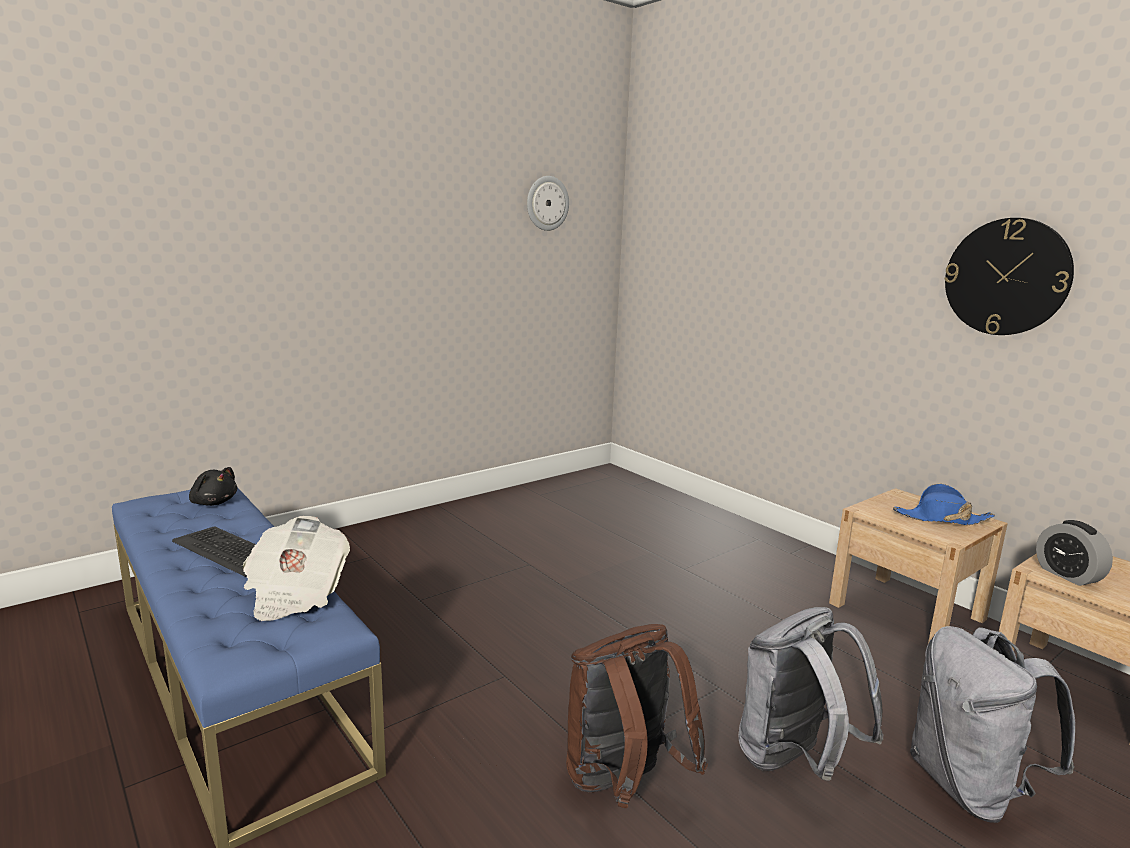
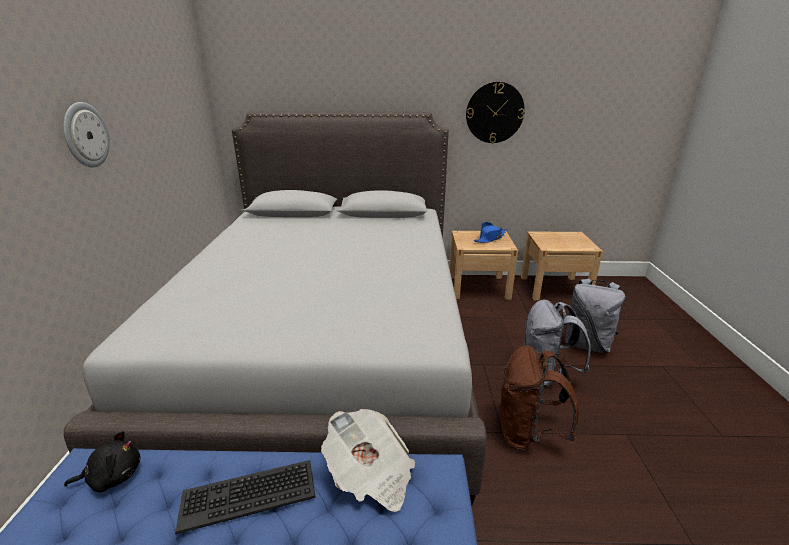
camera: 50 degrees left, 10 degrees up
(547, 203) = (168, 79): wall clock -> wall clock (85, 135)
(565, 567) = (328, 351): none -> grey bed
(1067, 575) = (555, 245): alarm clock -> none

